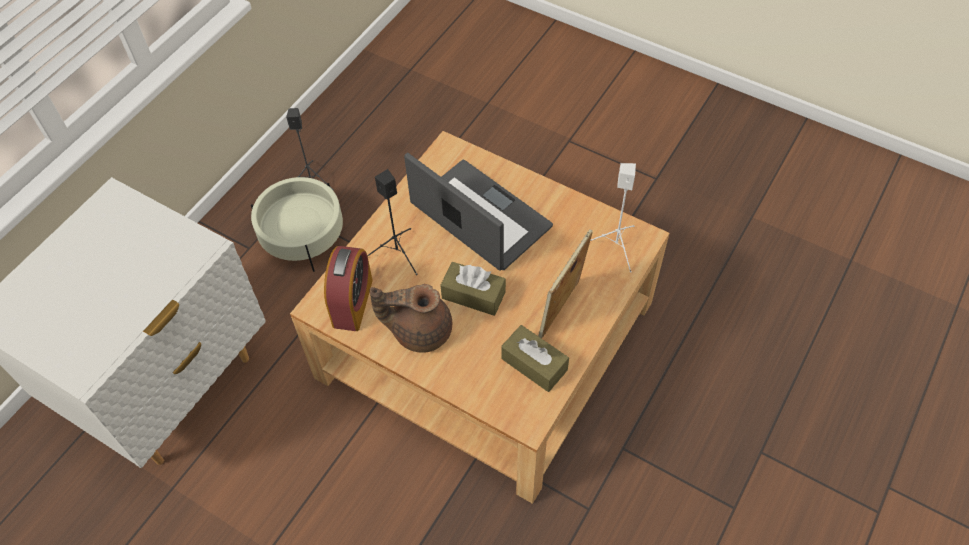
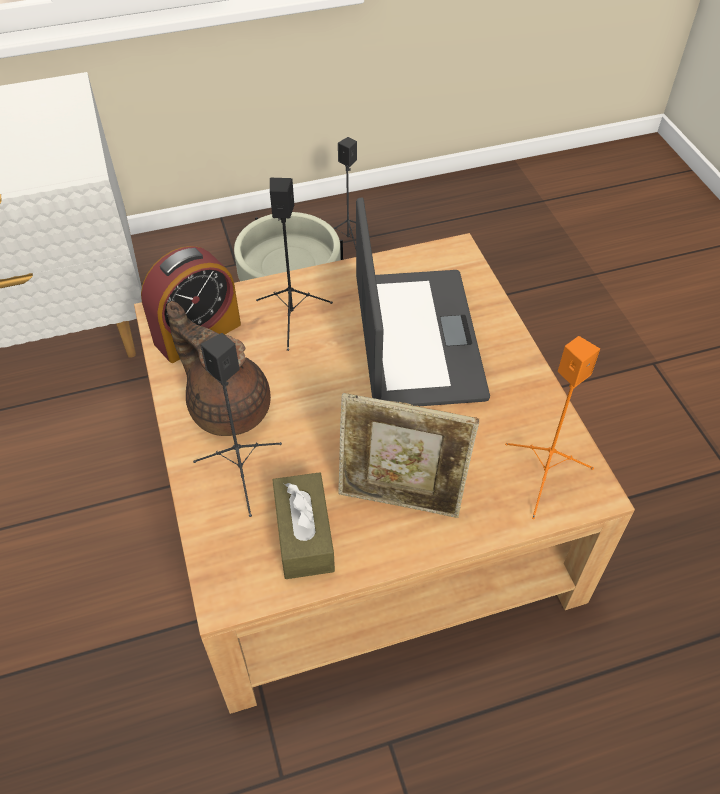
camera: 40 degrees right, 5 degrees down
(469, 359) = (242, 473): none -> black speaker
(473, 295) = (321, 411): brown tissue box -> none
(561, 310) = (400, 500): picture frame -> picture frame turned 150 degrees counterclockwise
(615, 246) = (544, 475): white speaker -> orange speaker

